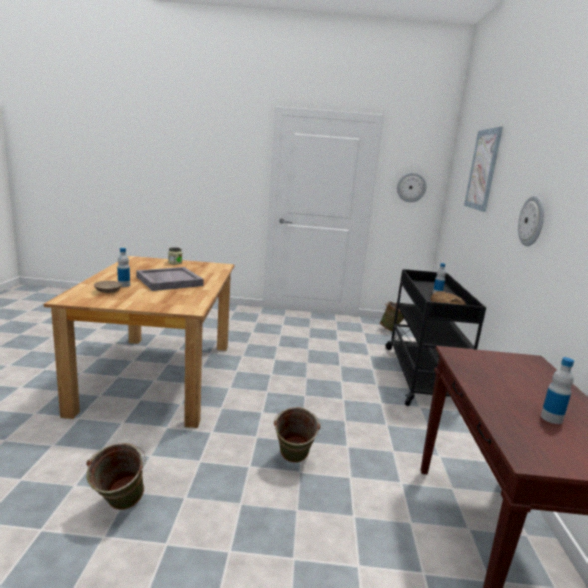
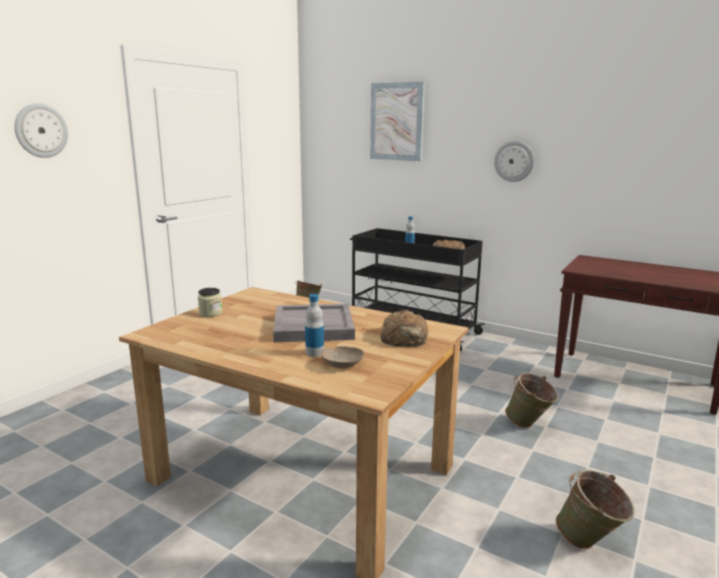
camera: 60 degrees left, 0 degrees up
(166, 301) = (405, 337): none -> bread
(411, 187) = (277, 147): wall clock -> wall clock (41, 130)
(551, 418) = (678, 275): bottle -> none

